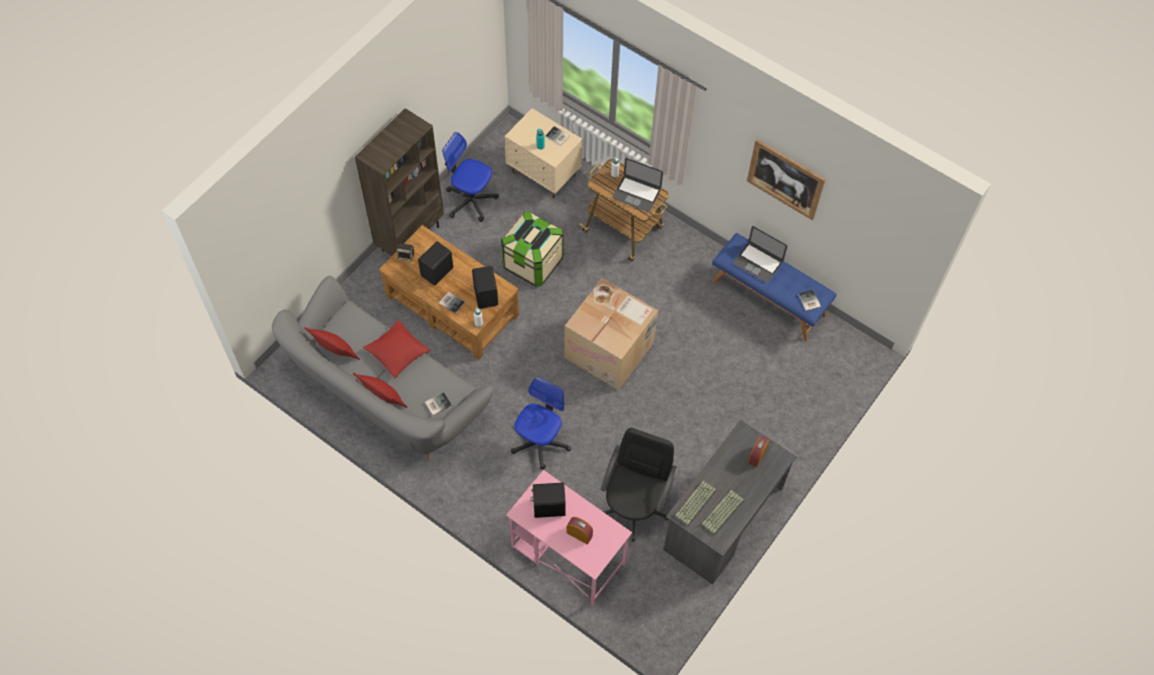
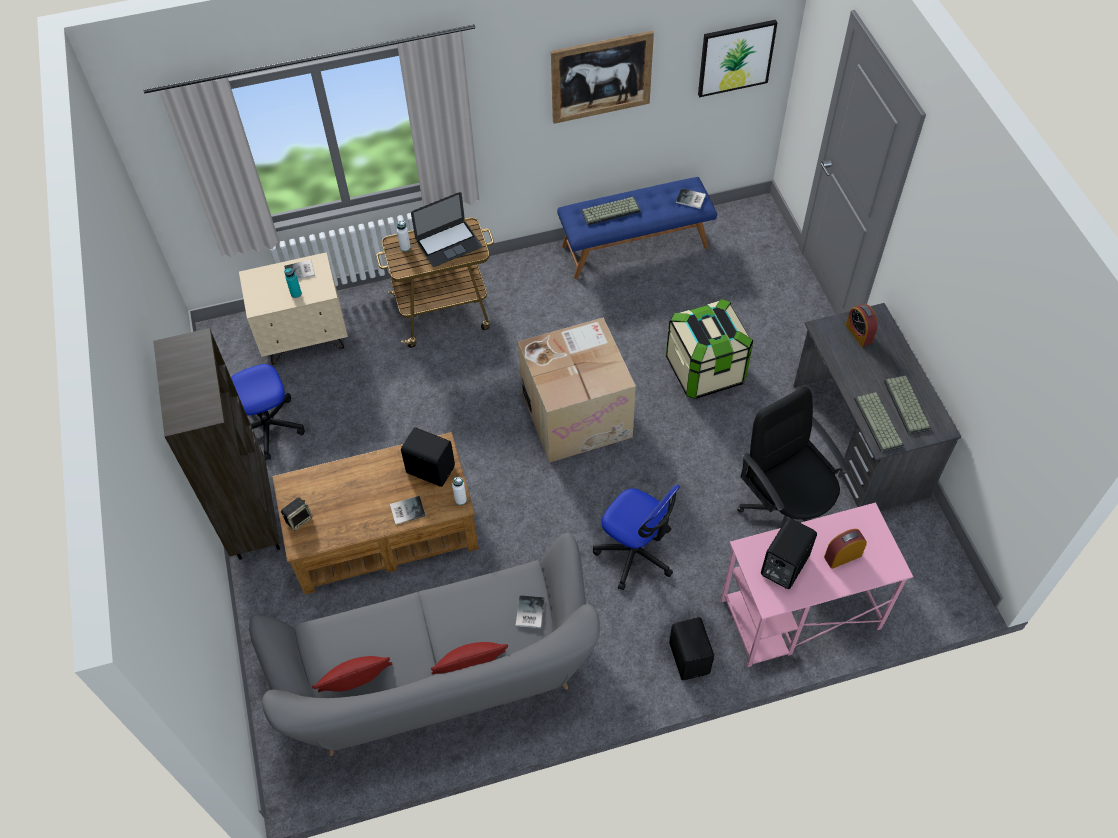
camera: 50 degrees left, 5 degrees down
(397, 352) = (419, 613): red pillow -> none
(438, 272) = (353, 499): black speaker -> black speaker (690, 657)
(533, 263) = (404, 417): storage box -> storage box (705, 370)
(540, 442) = (635, 553): office chair -> office chair turned 150 degrees clockwise
(758, 262) = (611, 210): laptop -> keyboard
(880, 240) = (735, 57): none -> picture

